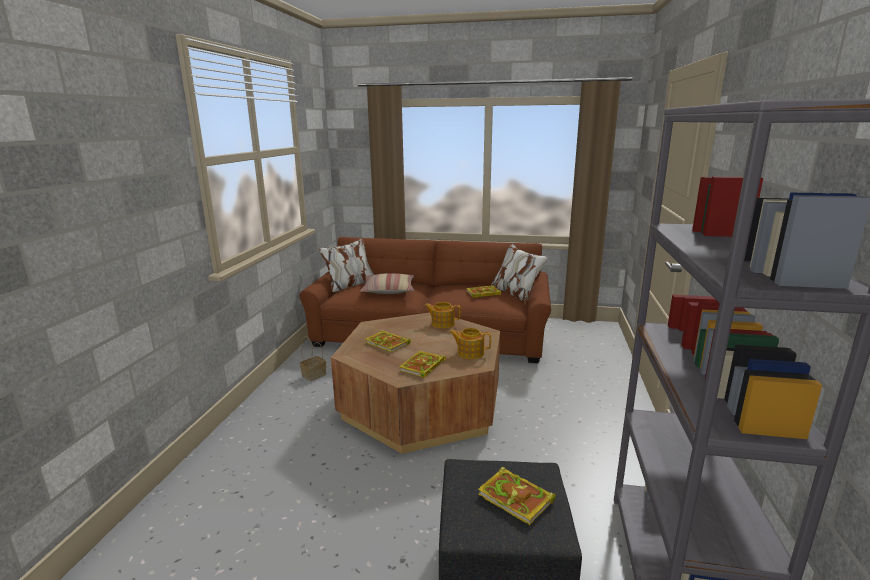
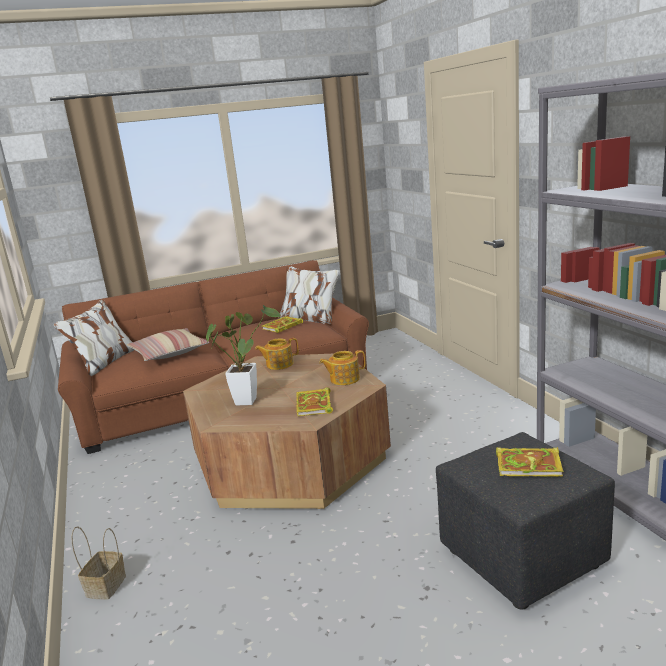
camera: 30 degrees left, 0 degrees up
(314, 375) = (128, 481): basket -> basket (106, 585)
(388, 343) = (248, 399): book -> potted plant

